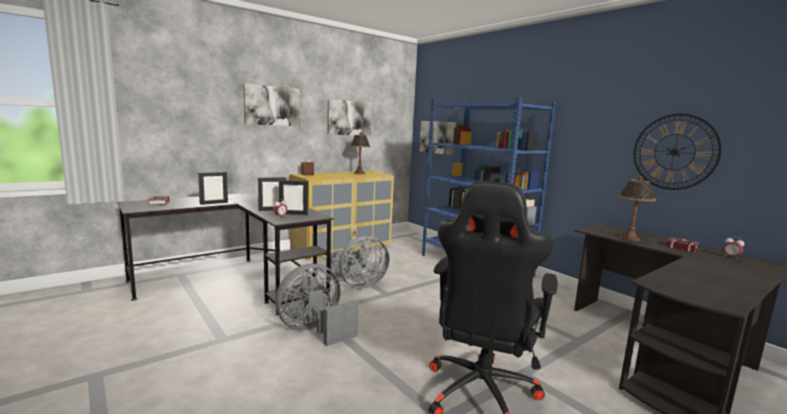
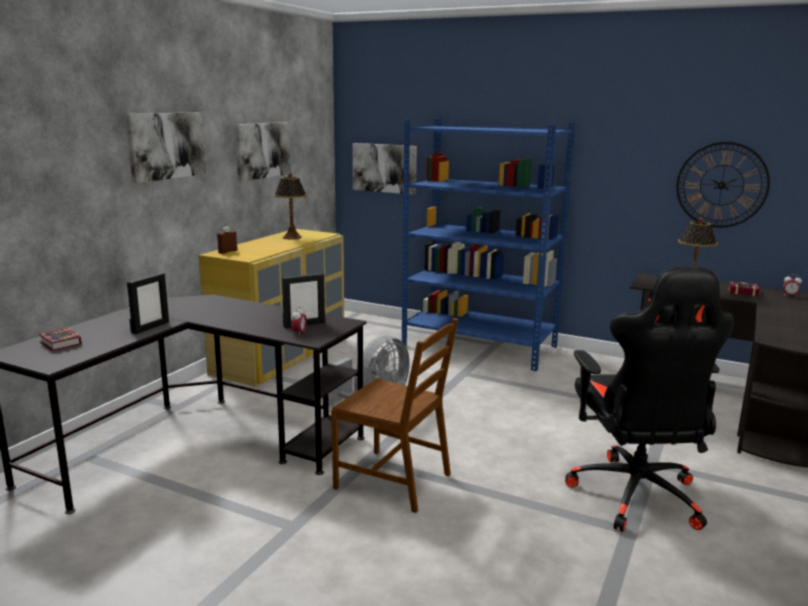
camera: 25 degrees left, 5 degrees up
(272, 209) = (262, 323): picture frame -> none
(315, 331) = (394, 480): grey fan -> brown chair

